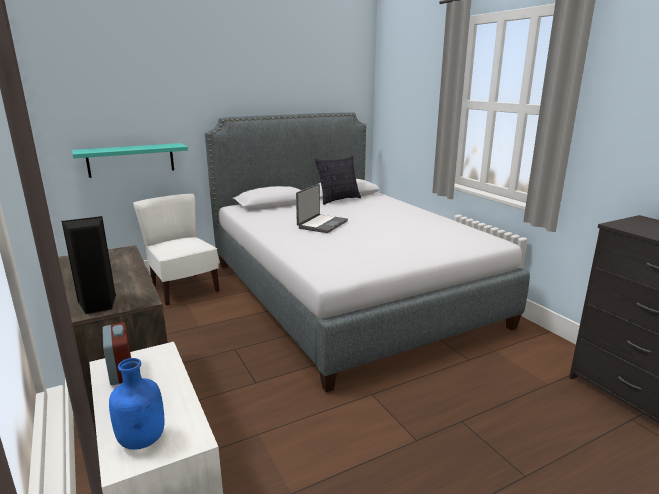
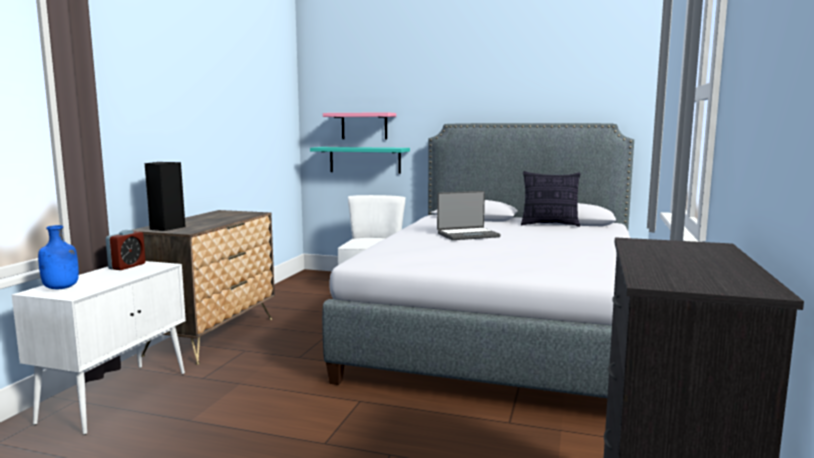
camera: 45 degrees right, 10 degrees down
(125, 123) = (364, 126): none -> pink shelf

